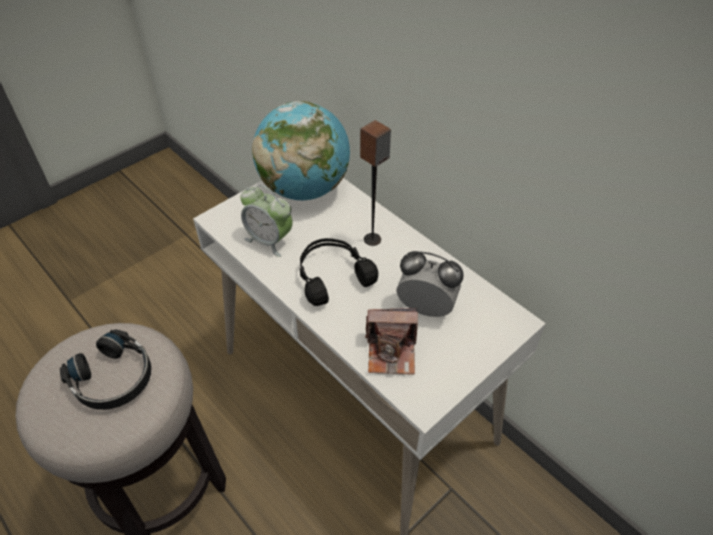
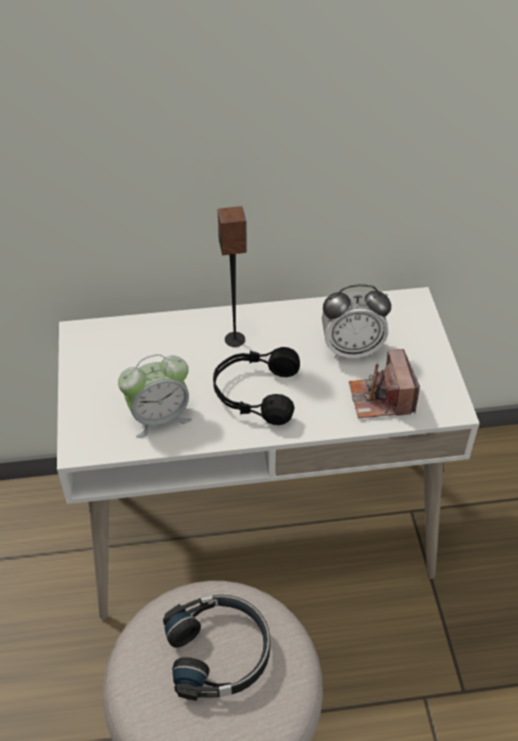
camera: 55 degrees left, 0 degrees up
(304, 189) = (111, 352): globe -> none
(391, 352) = (381, 398): camera -> camera turned 135 degrees clockwise
(426, 308) = (351, 349): alarm clock -> alarm clock turned 150 degrees counterclockwise

